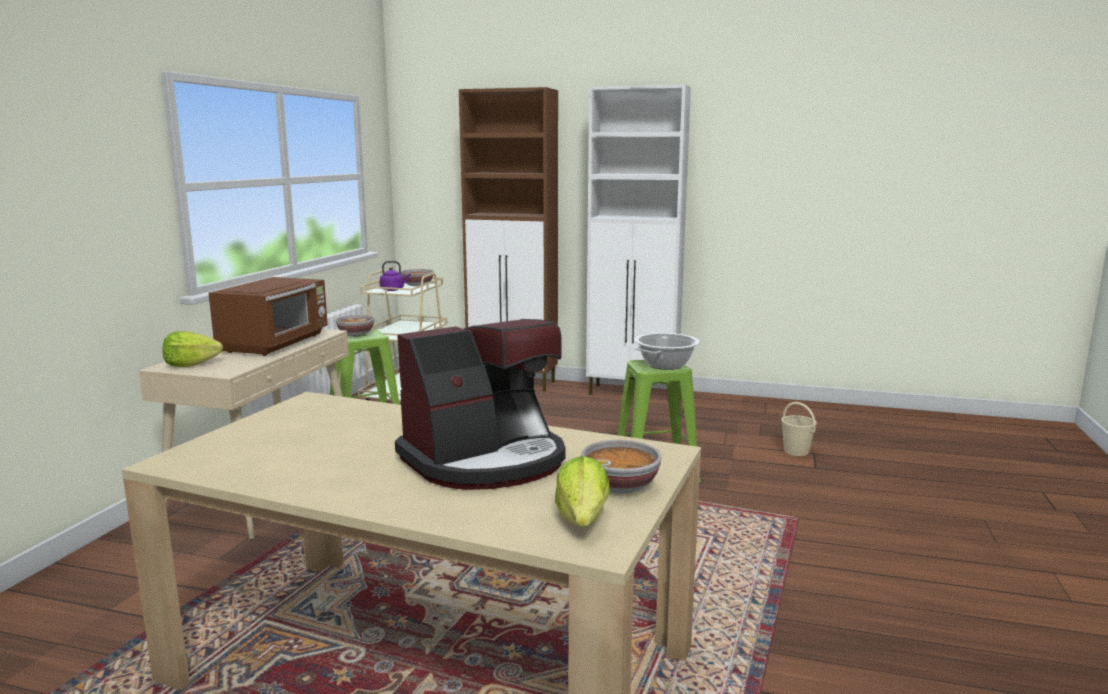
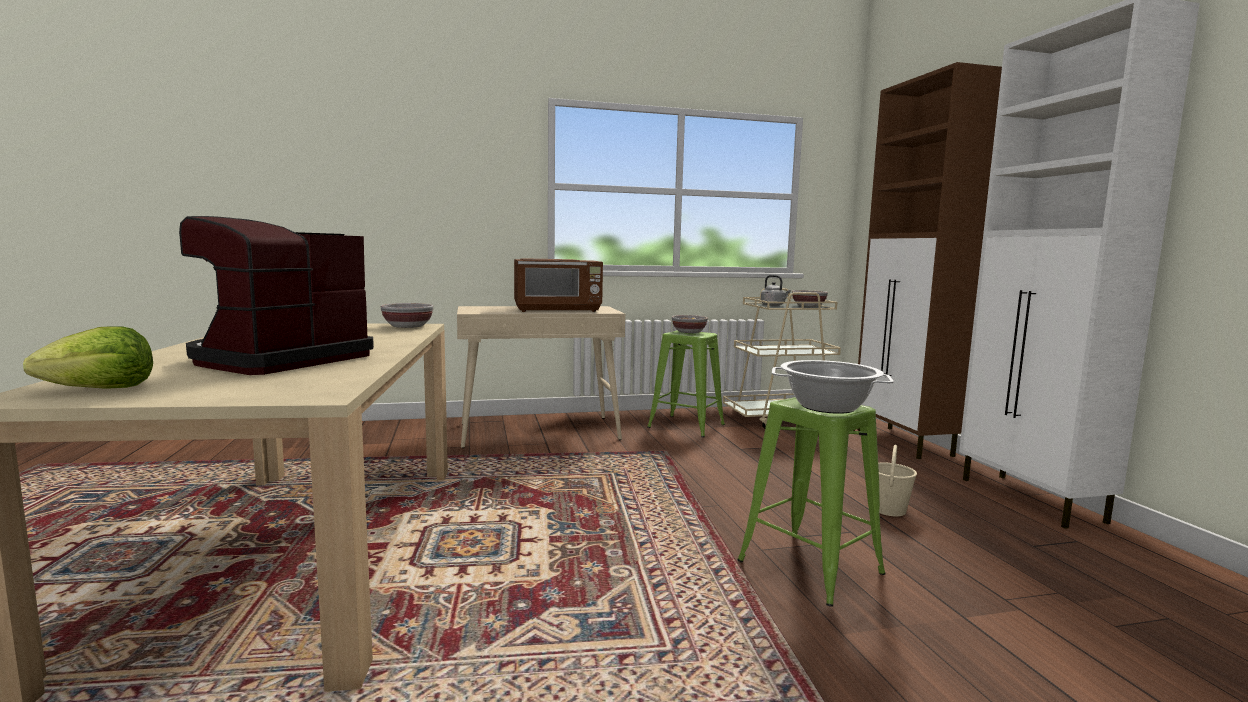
camera: 60 degrees right, 5 degrees down
(191, 364) = (481, 308): lettuce -> none
(393, 289) = (774, 305): purple kettle -> grey kettle
(486, 460) = (279, 360): coffee machine -> coffee machine turned 90 degrees clockwise
(621, 485) = (201, 391): bowl -> bowl (408, 327)
(796, 451) = (1127, 680): beige bucket -> beige bucket (889, 510)

